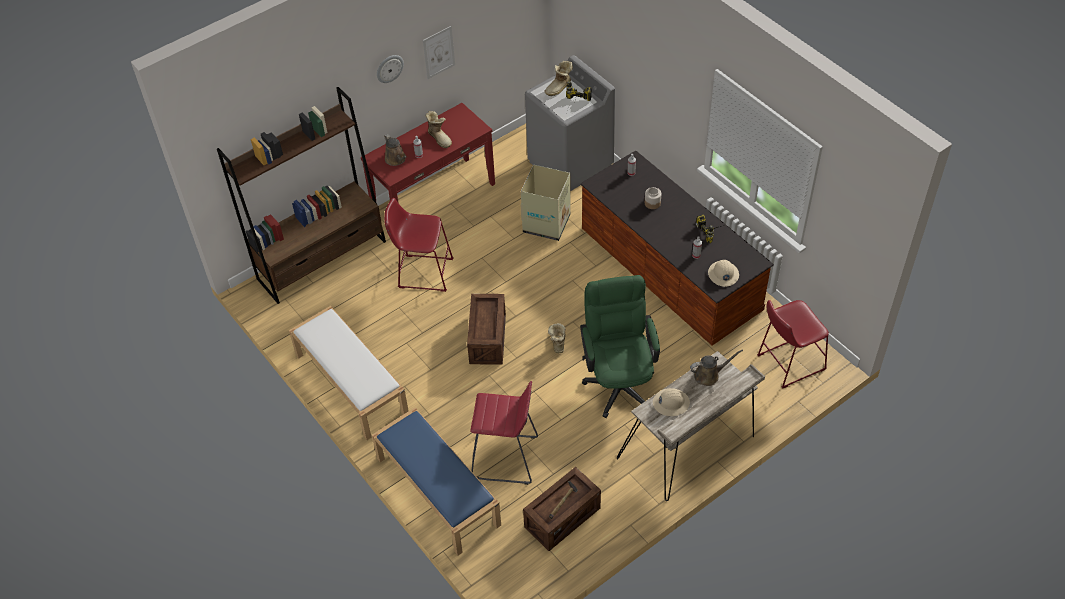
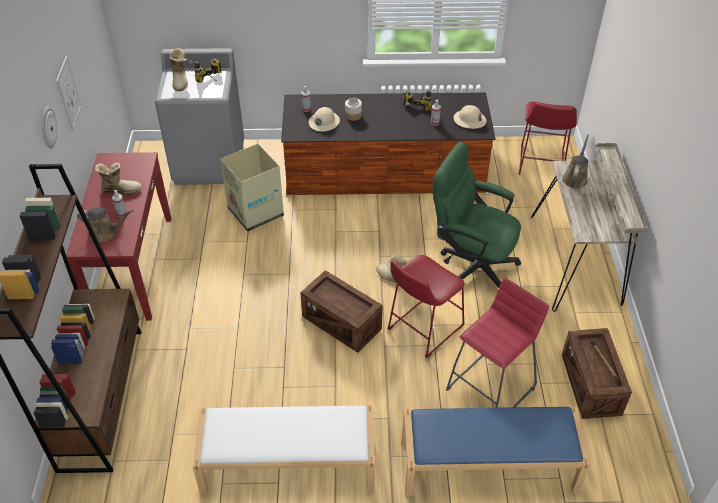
camera: 55 degrees left, 5 degrees down
(422, 272) = (212, 326): red stool -> red stool (422, 329)
(671, 403) = (586, 214): beige hard hat -> beige hard hat (324, 122)

